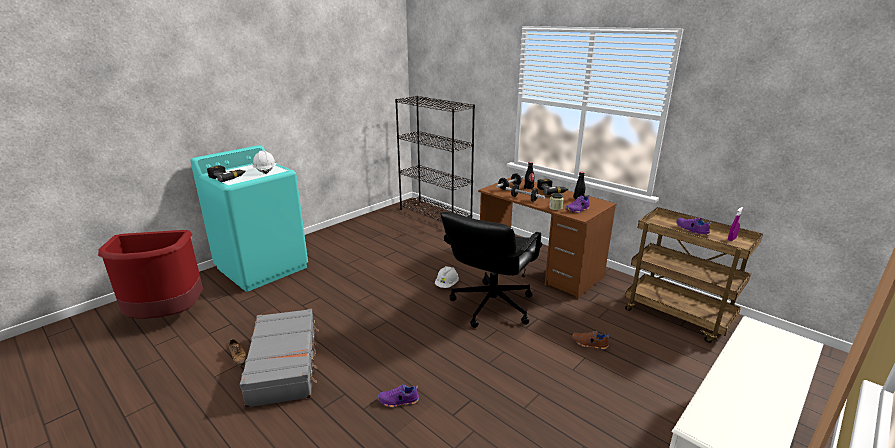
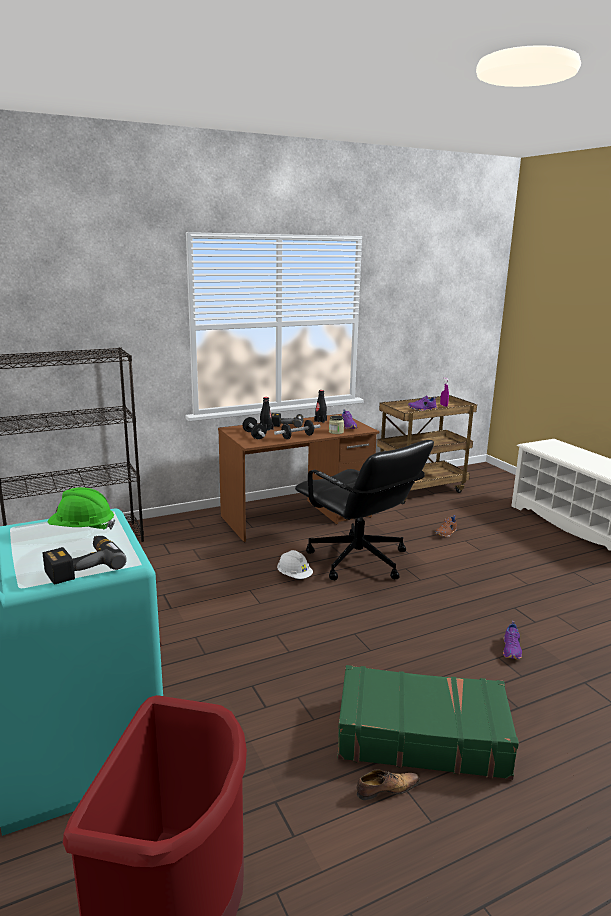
camera: 70 degrees left, 5 degrees down
(265, 170) = (82, 529): white hard hat -> green hard hat
(285, 364) = (421, 735): grey suitcase -> green suitcase

